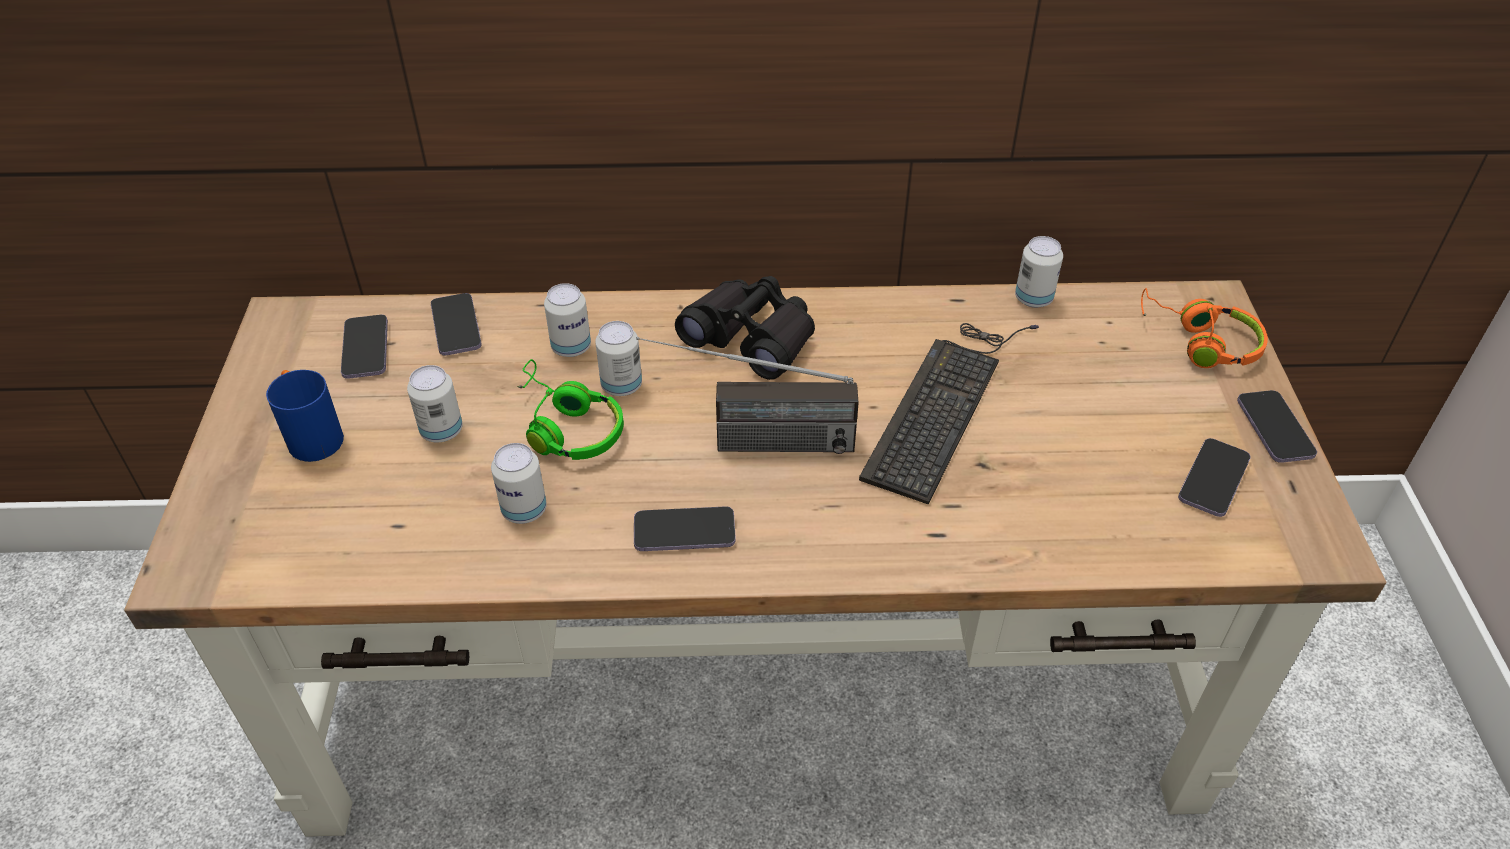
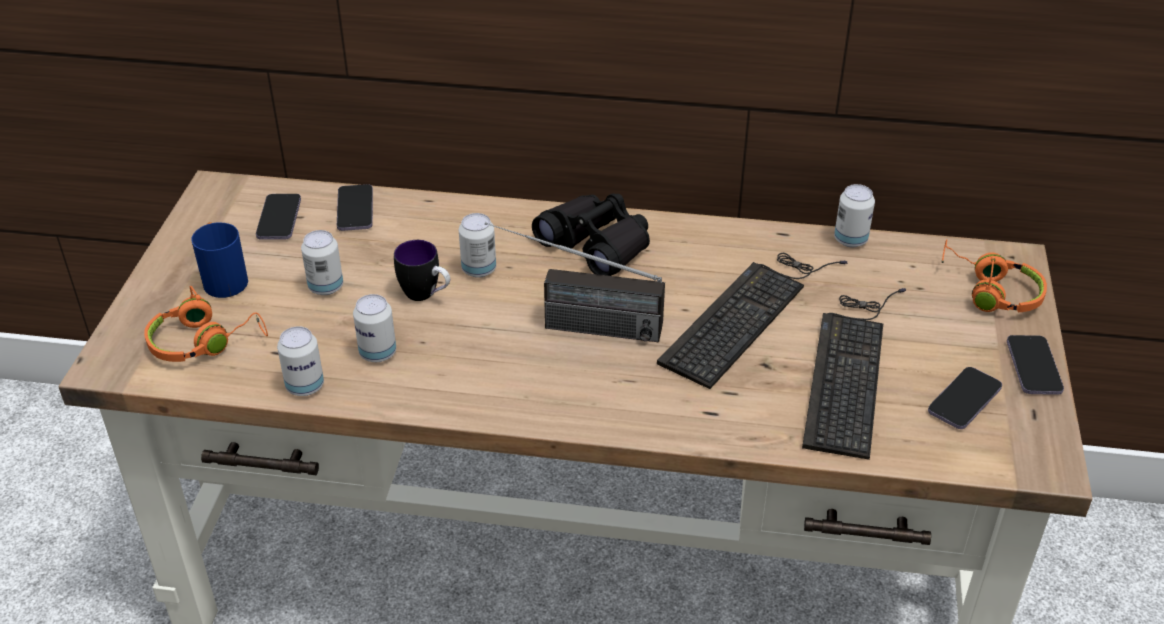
camera: 10 degrees right, 5 degrees down
(304, 522) = (205, 341): none -> orange headphones
(566, 427) = (426, 295): green headphones -> mug
(571, 347) = (445, 236): can -> can (305, 386)
(684, 532) = (502, 385): phone -> none
(1077, 456) = (850, 368): none -> keyboard

